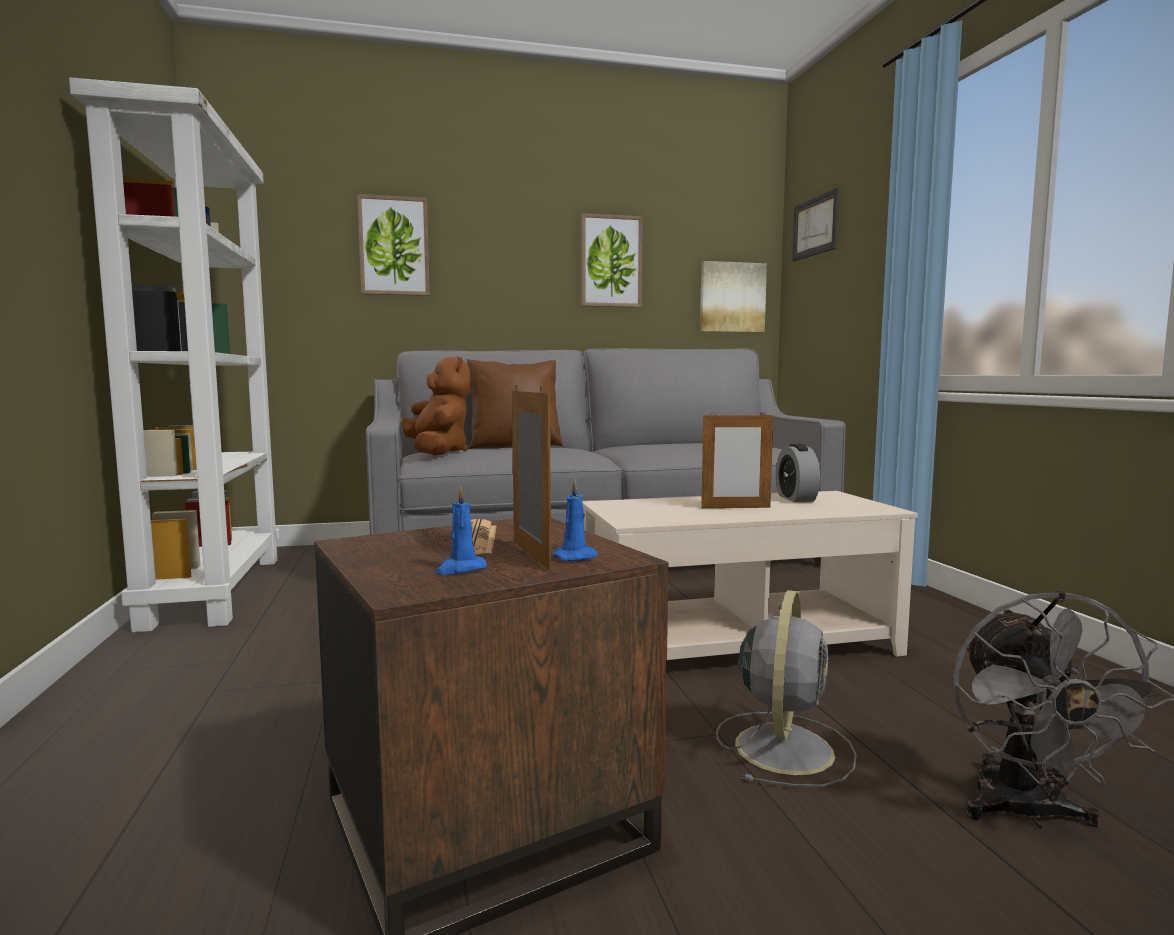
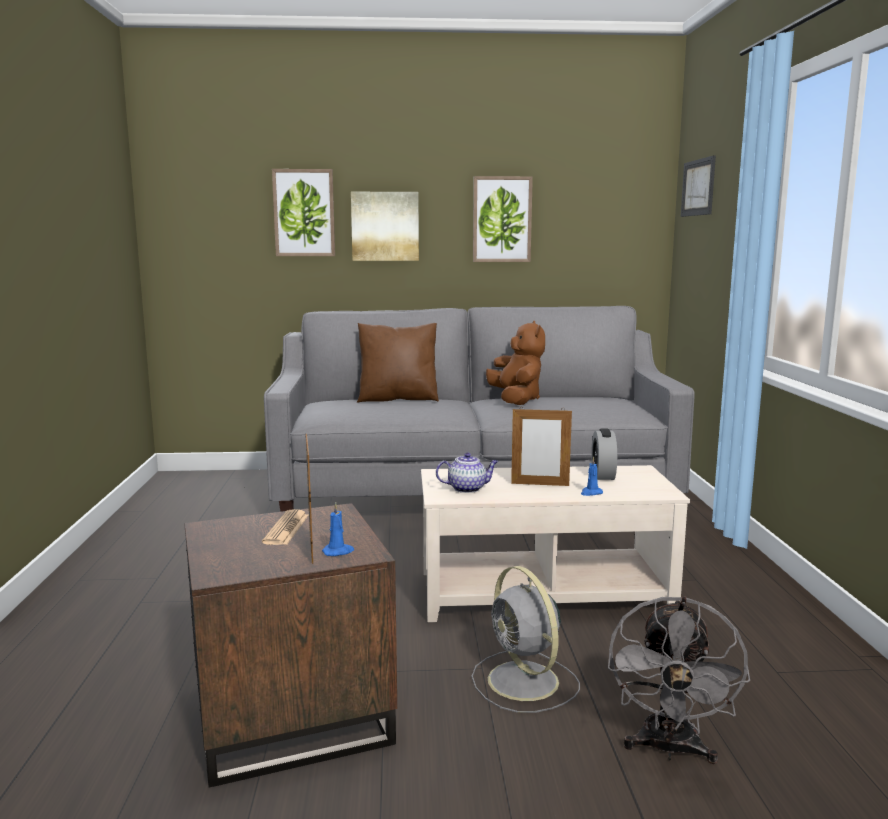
camera: 10 degrees right, 5 degrees up
(214, 590) = (153, 512): white bookcase -> none
(437, 453) = (327, 408): brown plush toy -> brown plush toy (516, 400)
(460, 569) = (258, 558): blue candle -> blue candle (591, 493)
(655, 513) = (467, 488): none -> teapot
(732, 297) = (622, 250): picture -> picture (385, 226)
(784, 747) = (525, 682): grey fan -> grey fan turned 120 degrees clockwise

